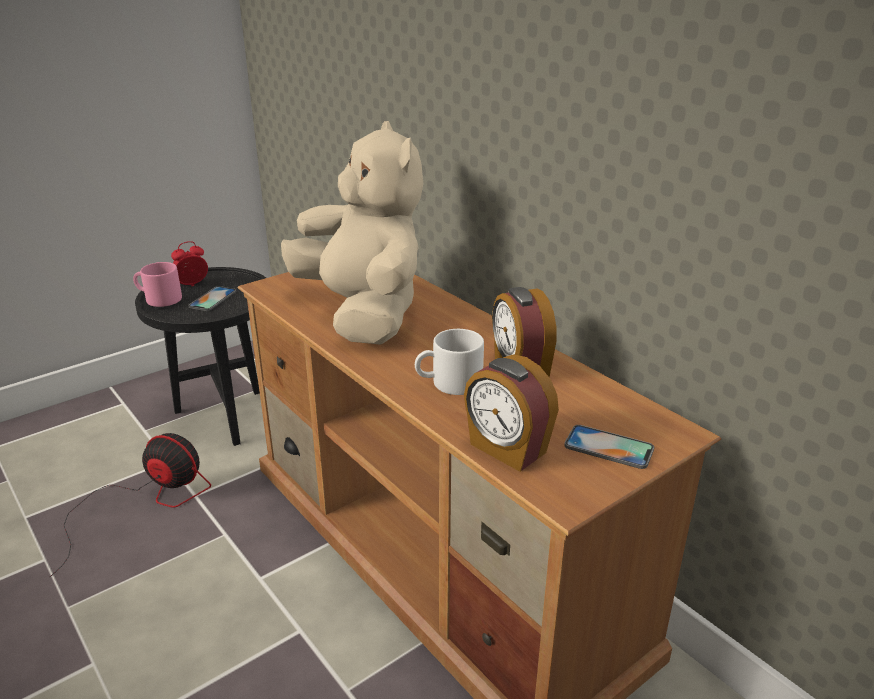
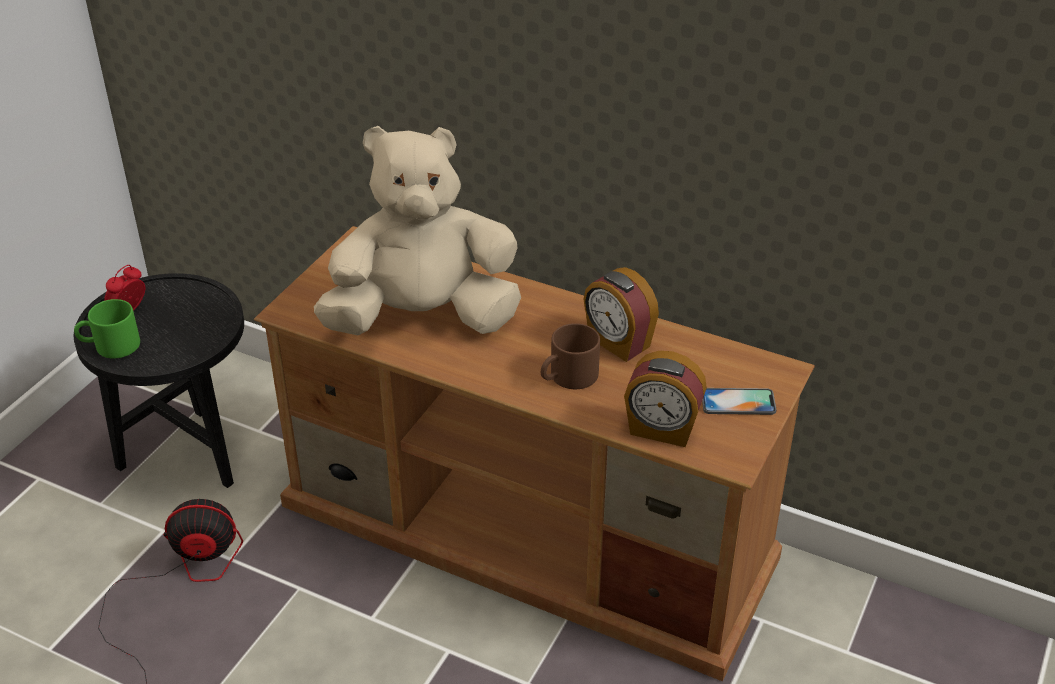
camera: 25 degrees left, 10 degrees up
(158, 299) = (110, 346): pink mug -> green mug
(212, 299) = (175, 328): phone -> none
(362, 314) = (423, 319): beige plush toy -> beige plush toy turned 45 degrees counterclockwise
(449, 383) = (568, 378): white mug -> brown mug

